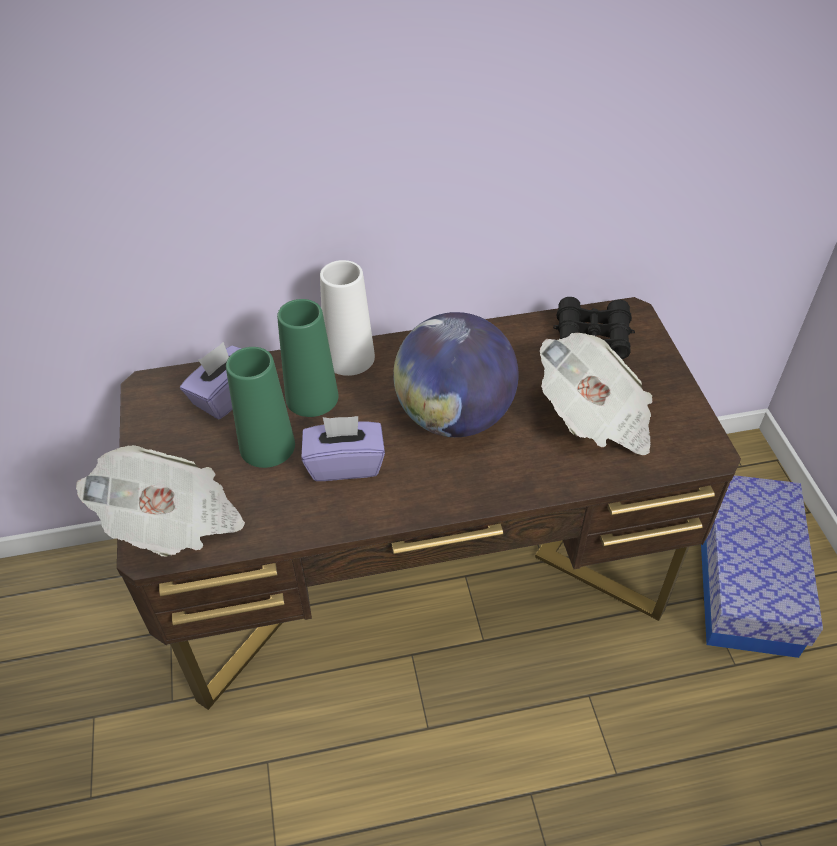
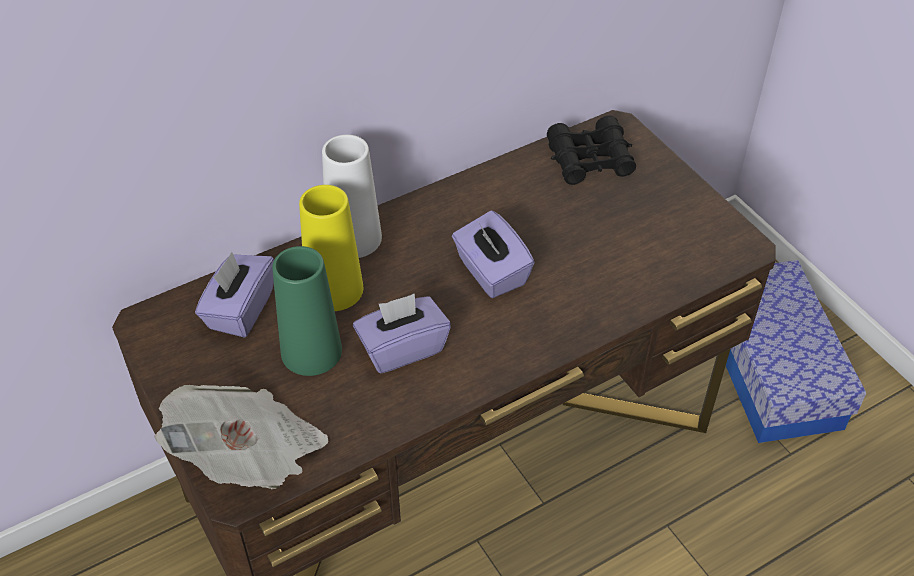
camera: 20 degrees left, 0 degrees up
(312, 397) = (334, 289): green vase -> yellow vase
(454, 417) = (491, 272): globe -> purple tissue box
(595, 418) = (627, 239): newspaper -> none

